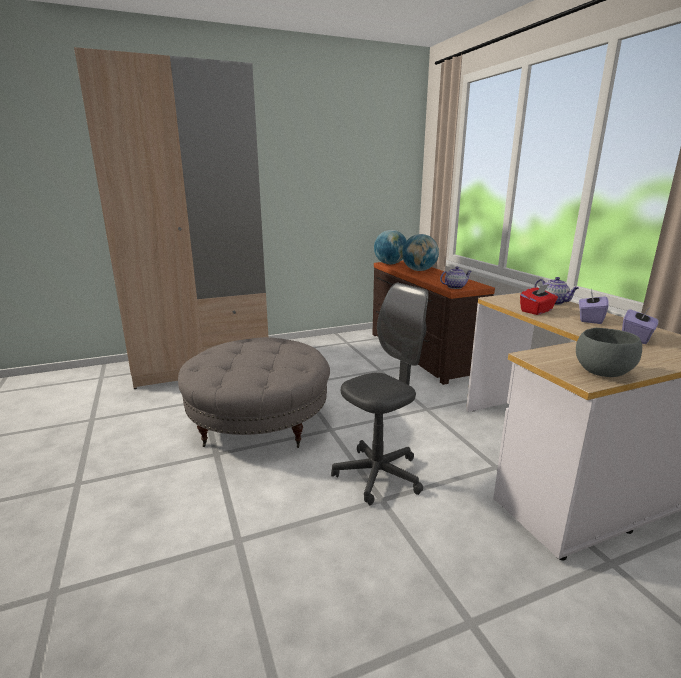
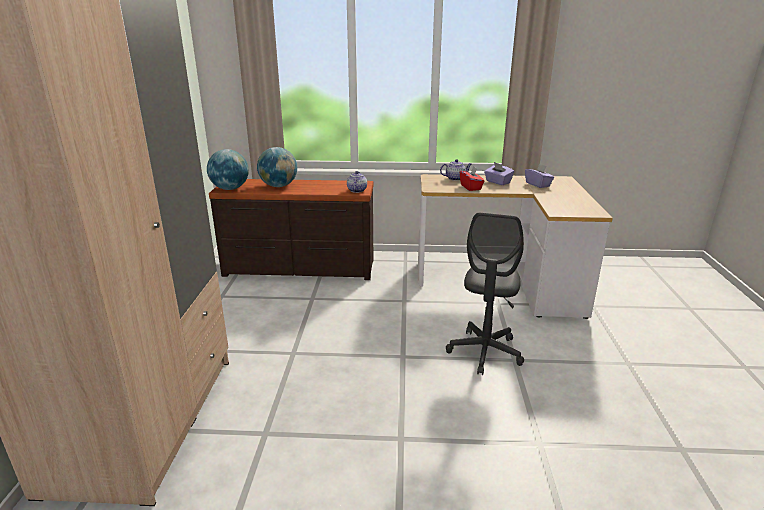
camera: 65 degrees left, 5 degrees up
(259, 422) = (356, 397): grey ottoman -> none
(378, 475) = (485, 352): grey office chair -> grey office chair turned 150 degrees counterclockwise
(602, 373) = (588, 207): grey bowl -> none

